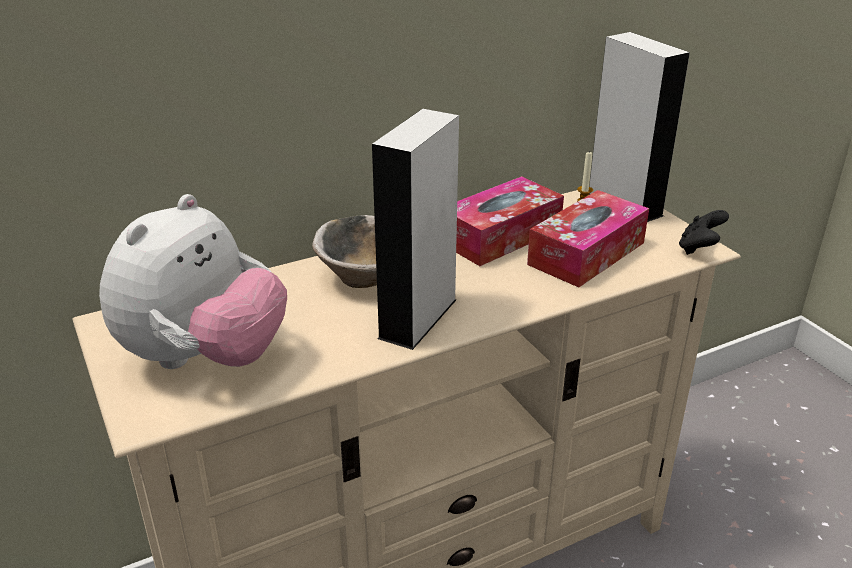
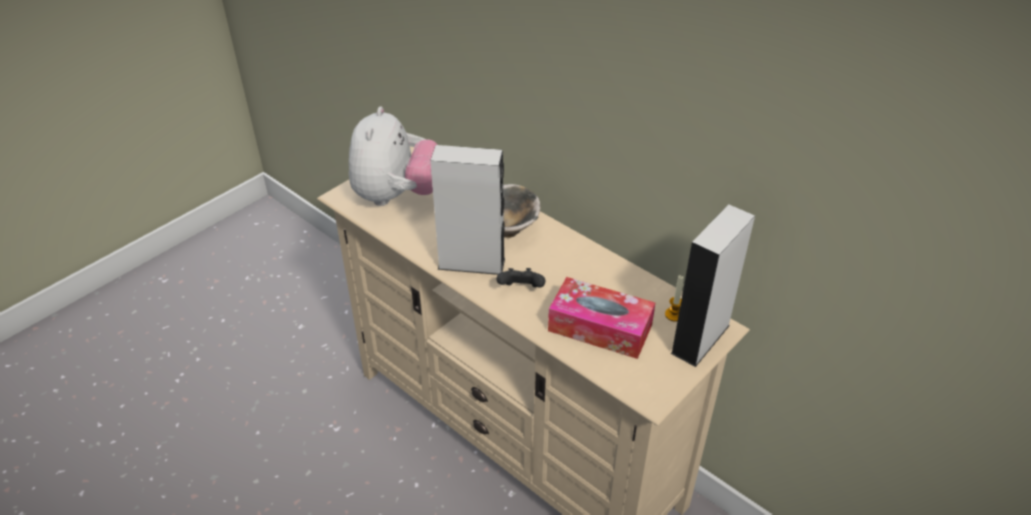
camera: 70 degrees right, 10 degrees up
(204, 358) = (397, 196): plush toy -> plush toy turned 90 degrees counterclockwise
(500, 236) = (599, 277): tissue box -> none
(699, 248) = (648, 394): black game controller -> black game controller (521, 289)

